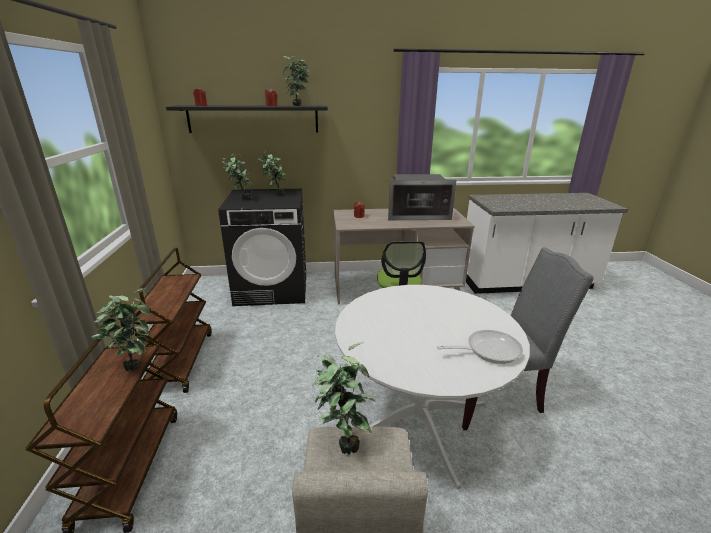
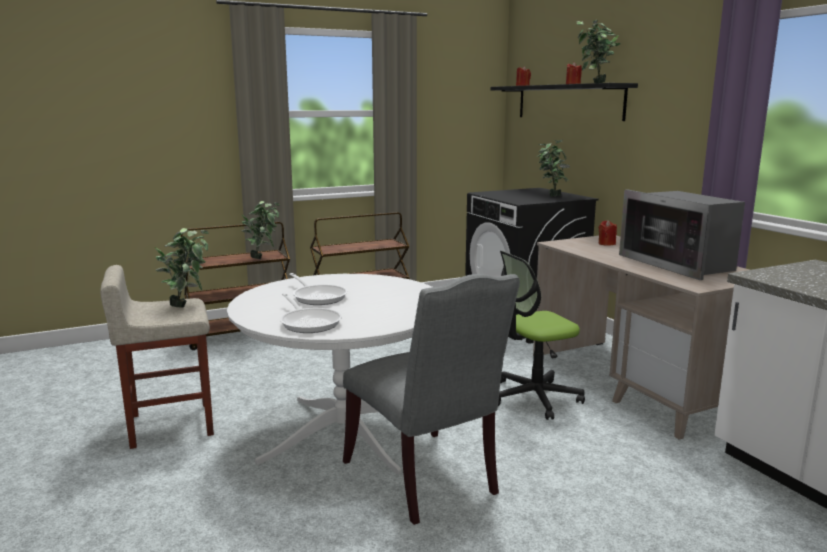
camera: 70 degrees right, 10 degrees down
(240, 199) = (511, 192): potted plant -> none
(414, 336) = (318, 297): none -> frying pan

